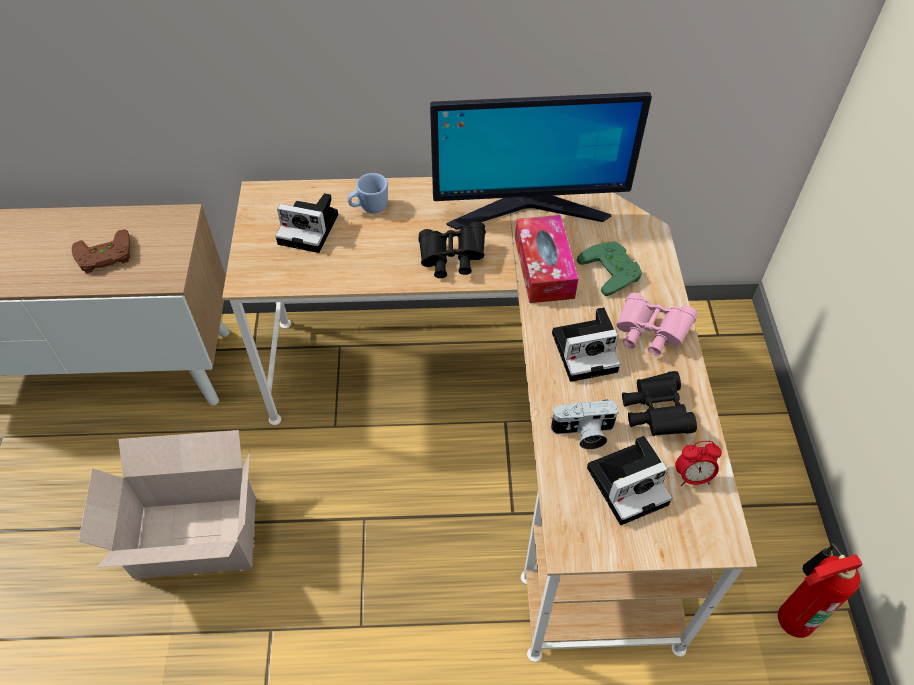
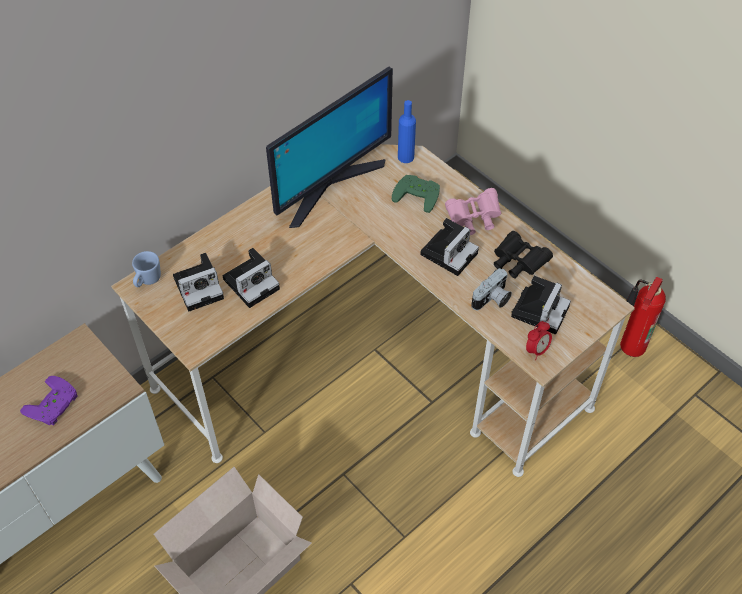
camera: 40 degrees left, 0 degrees up
(104, 257) = (54, 405): brown game controller -> purple game controller
(359, 254) = (252, 282): none -> camera
(369, 208) = (225, 248): blue mug -> blue mug (147, 281)
(451, 259) = (315, 248): black binoculars -> none
(544, 268) = (377, 218): tissue box -> none
(637, 225) = (405, 157): none -> blue bottle
(692, 477) = (566, 284): alarm clock -> alarm clock (536, 350)

